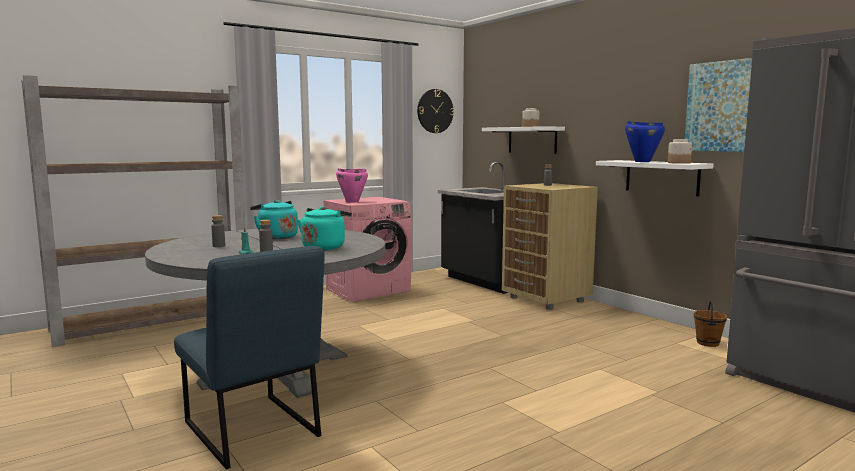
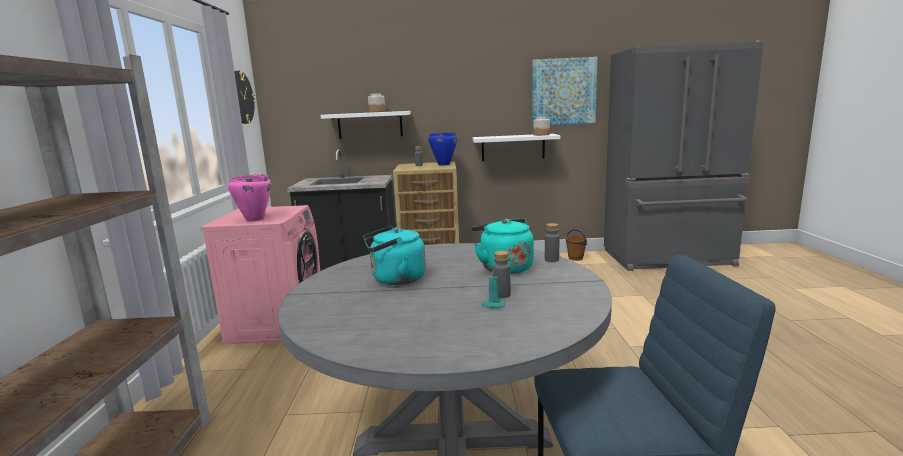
camera: 55 degrees left, 5 degrees up
(218, 246) = (415, 315): grey bottle -> grey bottle (551, 260)
(642, 161) = (511, 136): blue cooking pot -> blue cooking pot (443, 164)

